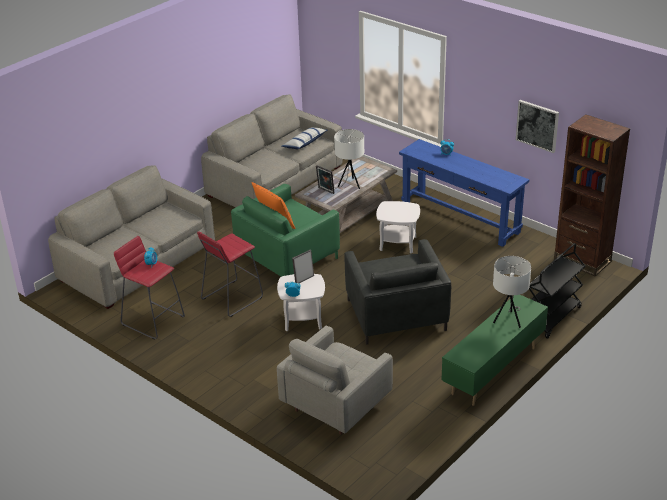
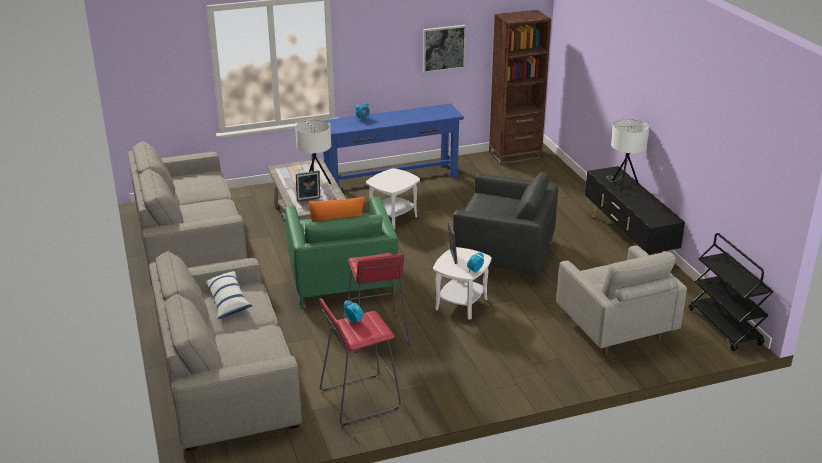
camera: 60 degrees left, 5 degrees down
(305, 143) = (202, 182): pillow -> pillow (228, 301)
(493, 371) = (628, 239): green tv stand -> black tv stand
(552, 318) = (580, 192): black cart -> black cart (725, 327)

